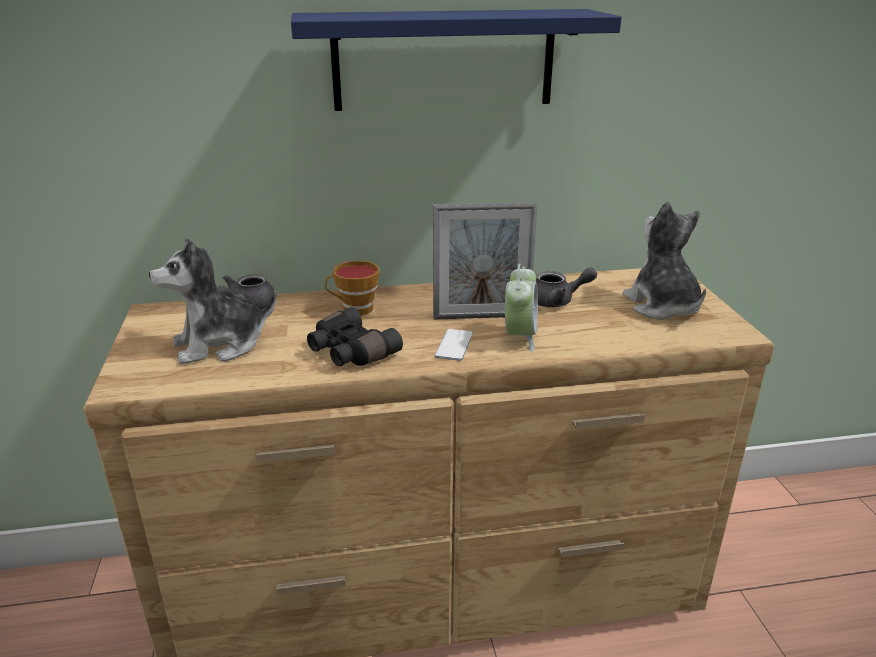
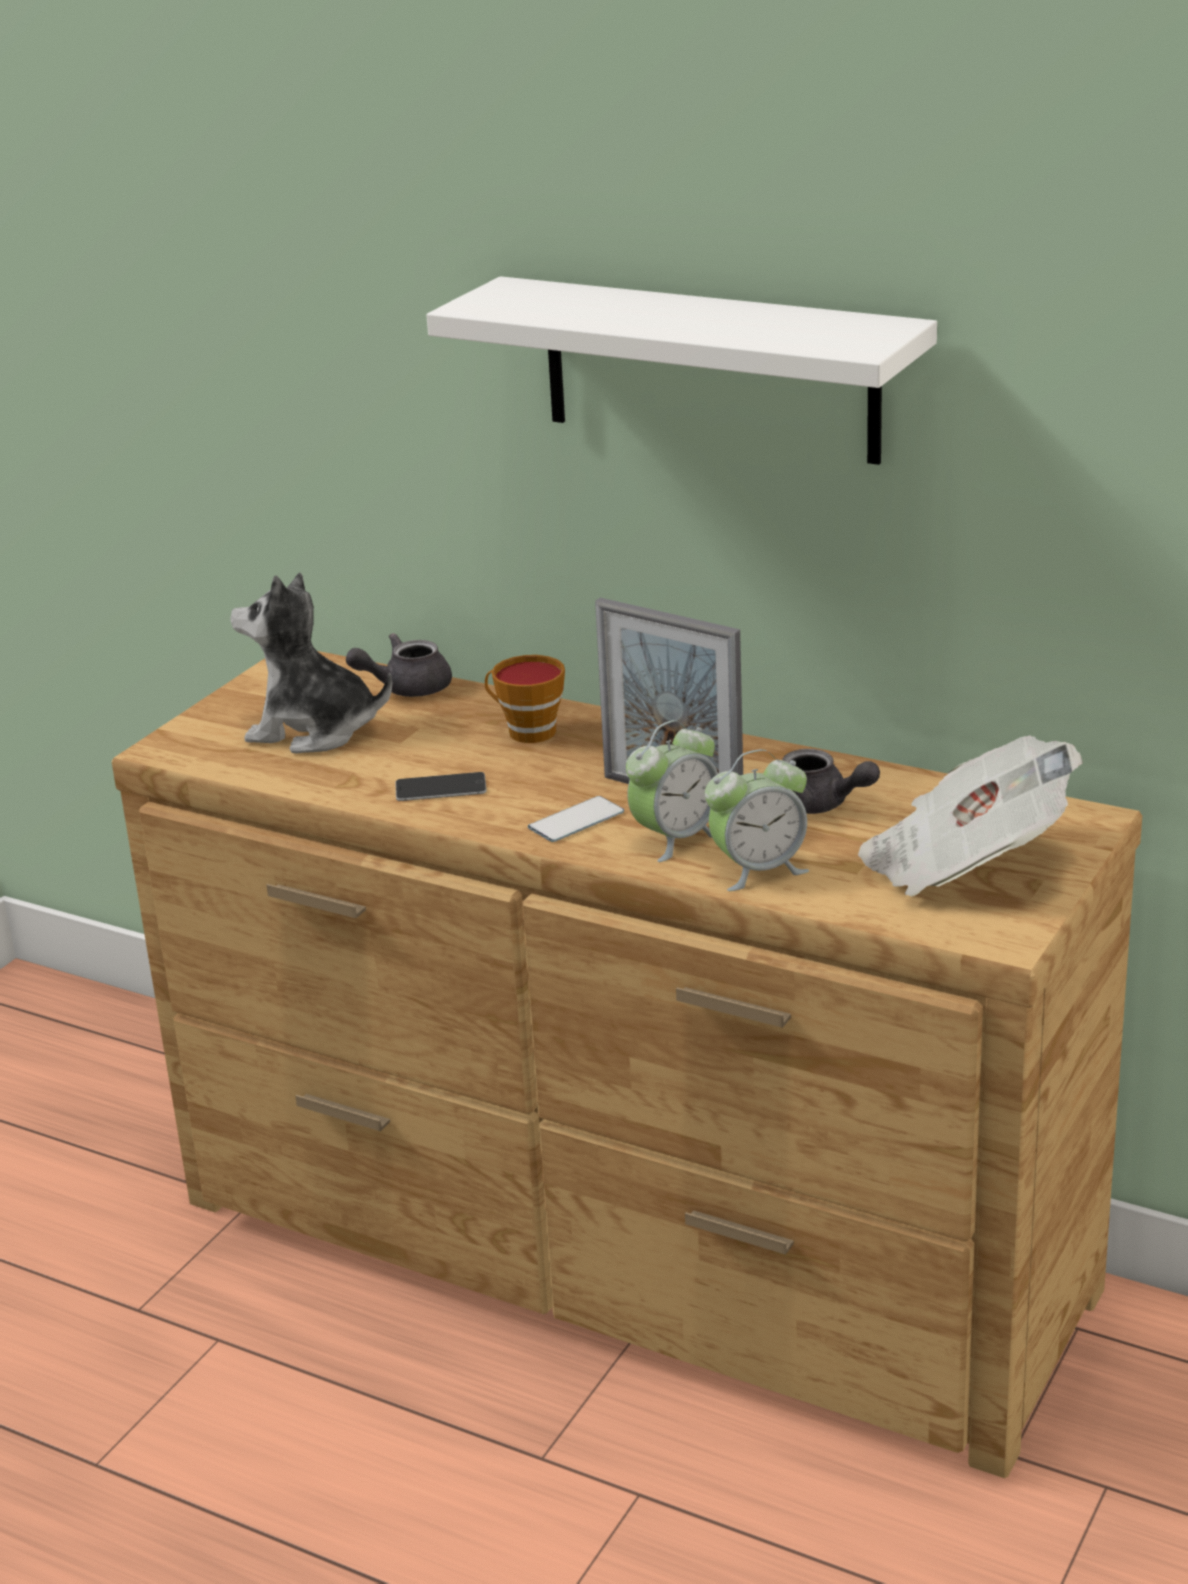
camera: 40 degrees right, 0 degrees up
(349, 352) = (440, 787): black binoculars -> phone
(444, 60) = (710, 369): blue shelf -> white shelf
(584, 339) = (758, 870): none -> alarm clock
(662, 306) = (965, 864): plush toy -> newspaper

